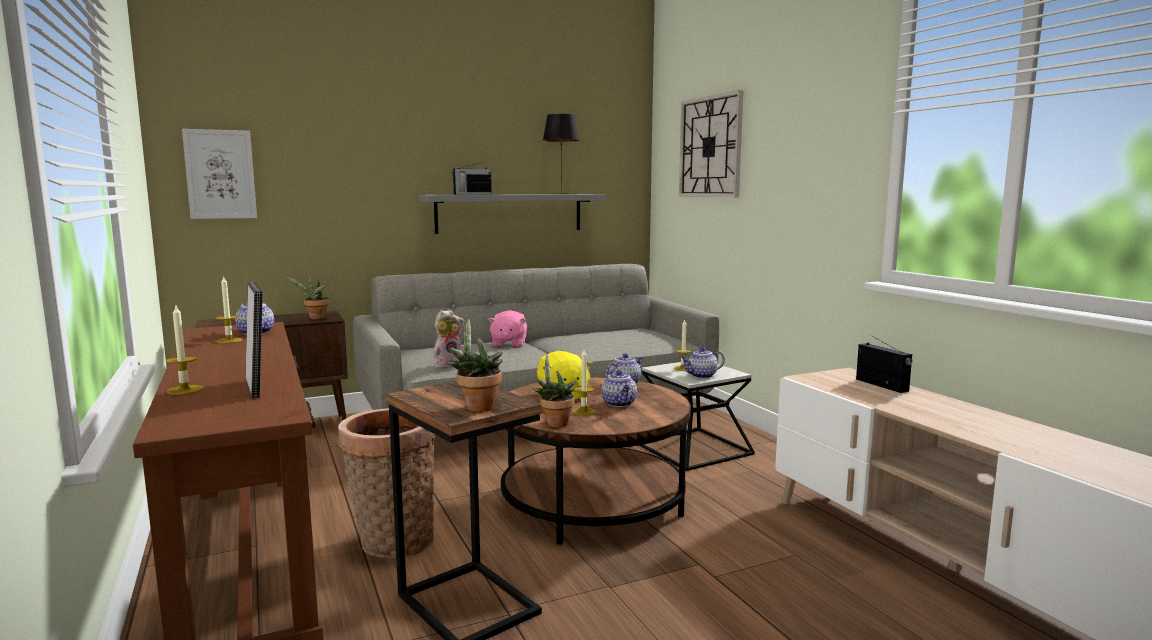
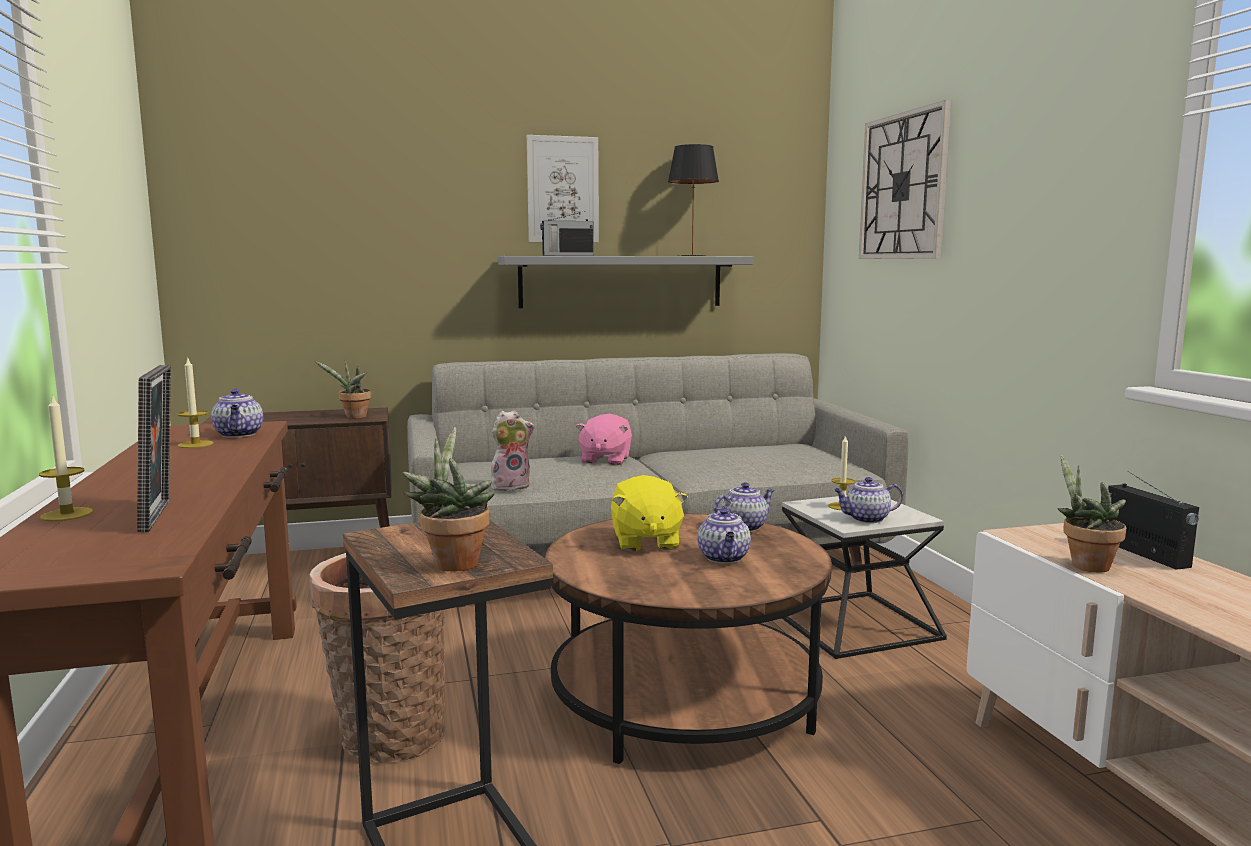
camera: 10 degrees right, 0 degrees up
(220, 174) = (242, 228): picture -> picture (563, 189)
(555, 423) = (616, 584): potted plant -> potted plant (1084, 565)
(583, 411) = (666, 567): candle -> none

